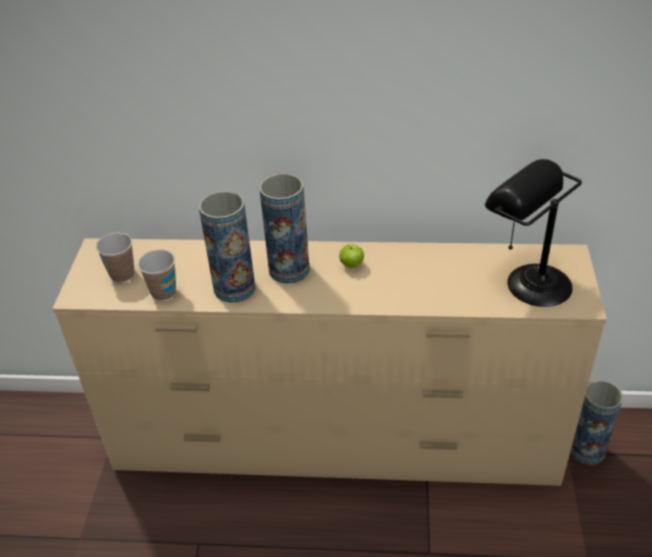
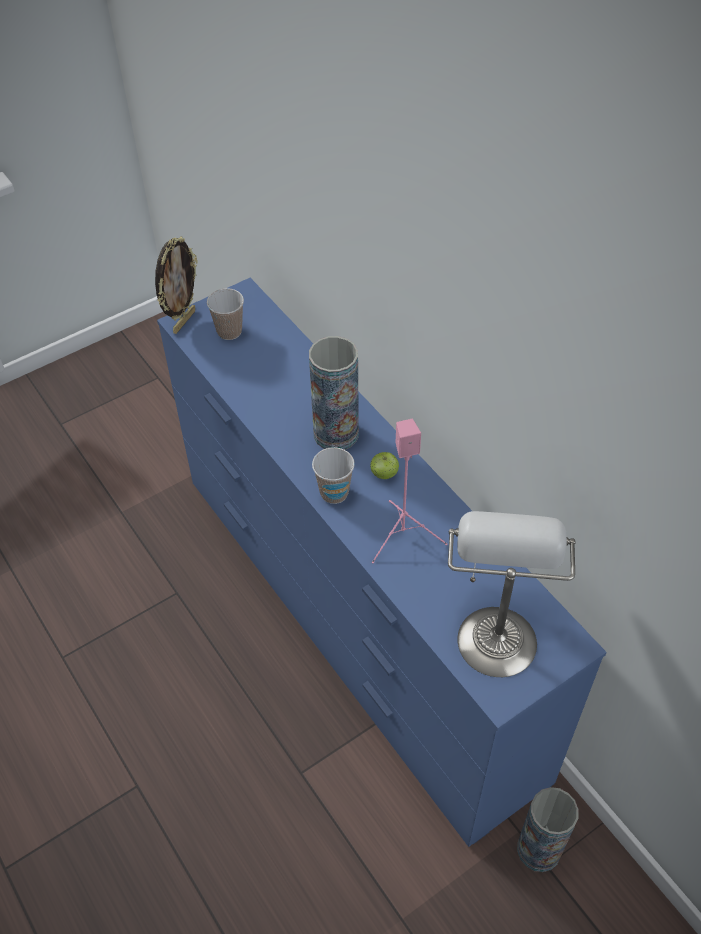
camera: 50 degrees right, 10 degrees up
(76, 294) = (183, 321): none -> picture frame
(163, 292) = (232, 371): cup -> cup (334, 493)
(234, 288) = (278, 412): vase -> none
(335, 443) = (354, 621): beige dresser -> blue dresser
(413, 282) = (404, 535): none -> pink speaker
(526, 279) = (495, 625): black table lamp -> white table lamp

